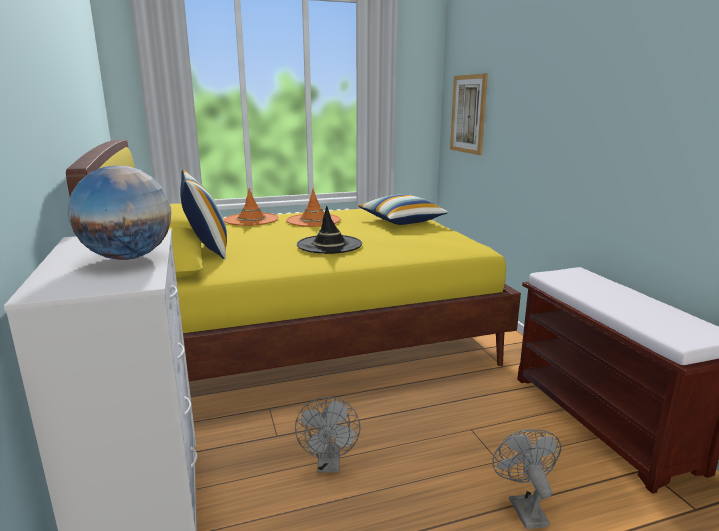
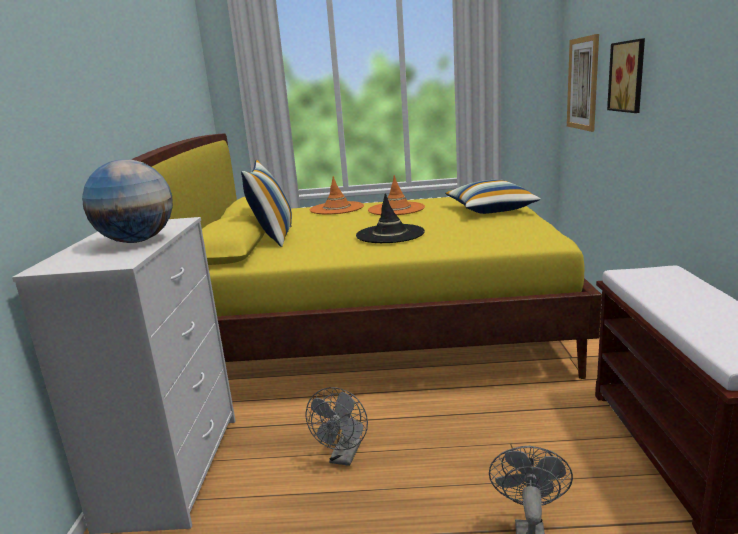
camera: 20 degrees right, 0 degrees up
(522, 111) = (629, 76): none -> picture

